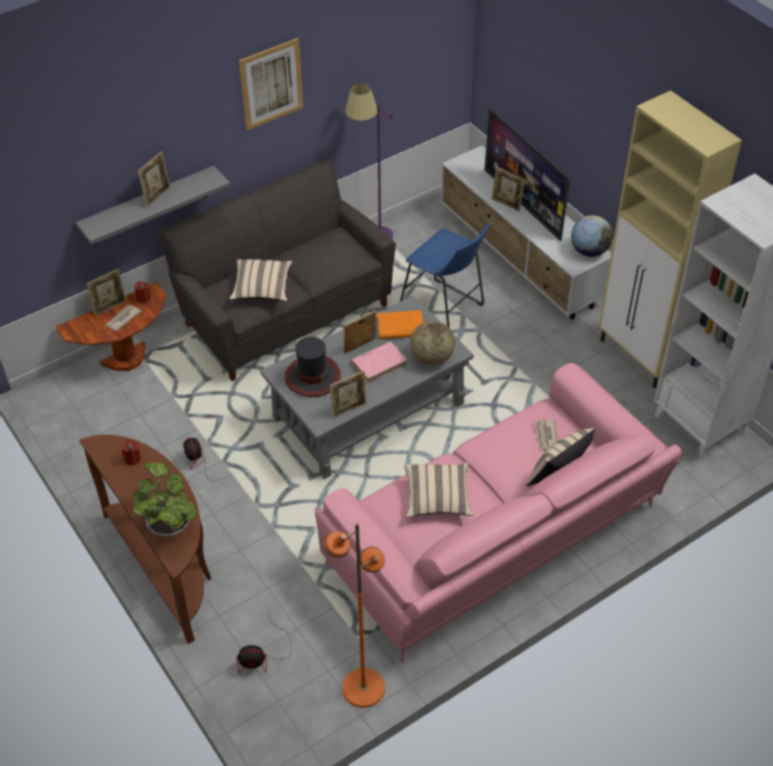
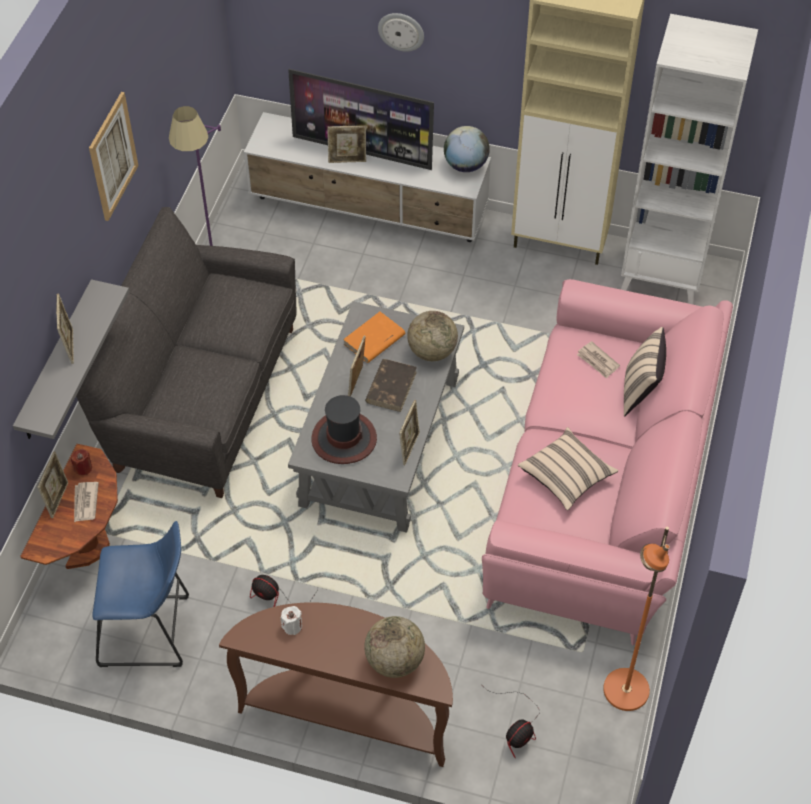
camera: 40 degrees left, 5 degrees up
(132, 459) = (292, 626): red candle -> white candle
(169, 524) = (395, 661): potted plant -> globe
(262, 289) = (209, 382): beige pillow -> none
(379, 363) = (391, 386): pink book -> brown book
(445, 310) = (351, 301): blue stool -> blue stool (151, 632)
(574, 111) = (401, 31): none -> wall clock

